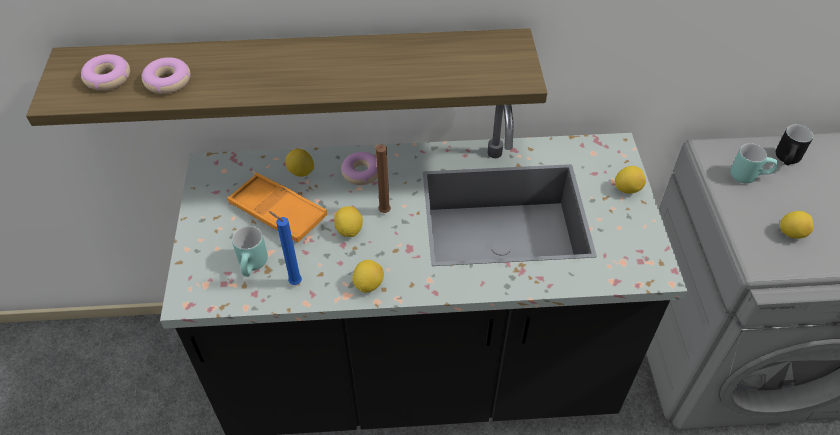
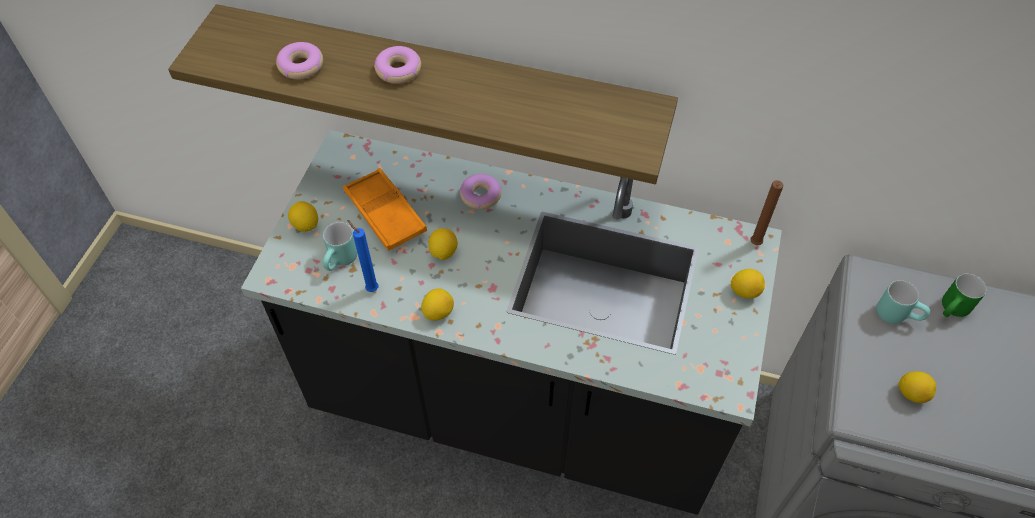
camera: 20 degrees right, 5 degrees up
(107, 78) = (250, 49): donut -> donut (398, 70)
(301, 172) = (423, 178): lemon -> lemon (306, 225)
(384, 213) = (484, 244): brown candle -> brown candle (754, 245)
(788, 161) = (953, 311): black mug -> green mug

